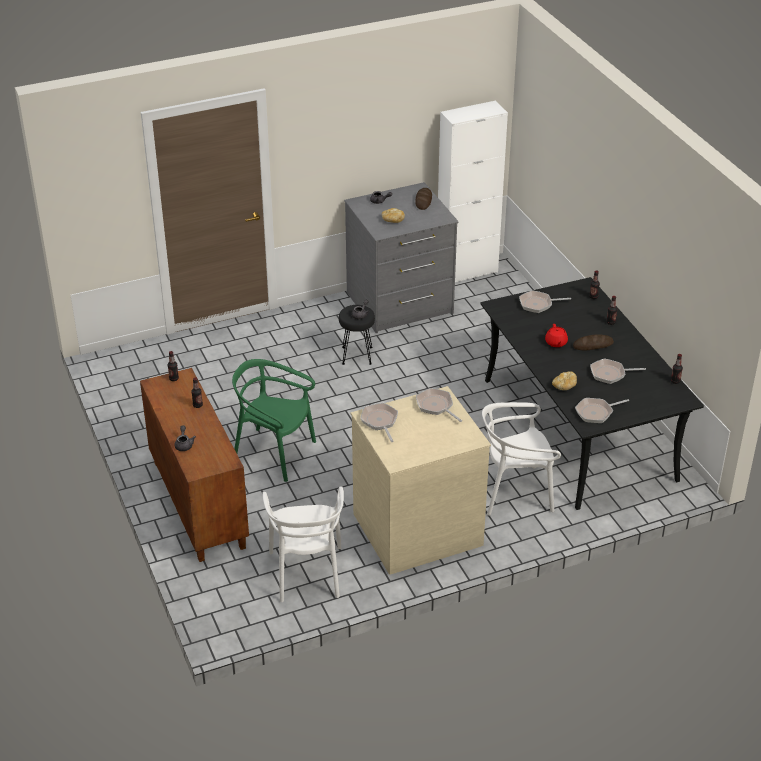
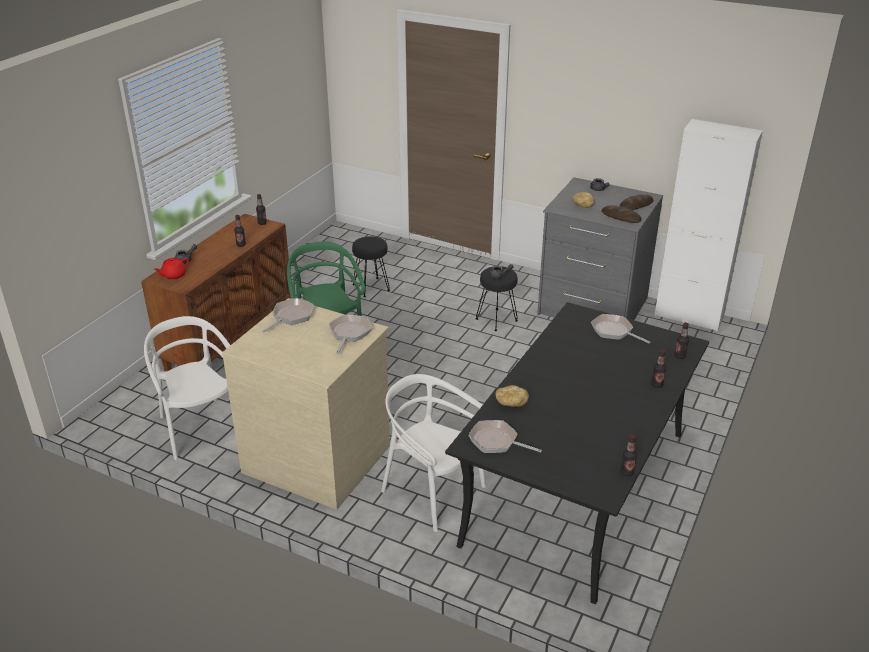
camera: 50 degrees right, 5 degrees down
(225, 391) = (371, 287): none -> black stool
(307, 573) = (200, 428): white chair -> white chair turned 105 degrees clockwise
(556, 343) = (571, 367): red teapot -> red teapot (174, 275)
(593, 345) = (603, 390): bread -> bread (621, 217)
(610, 374) = (573, 422): frying pan -> none

